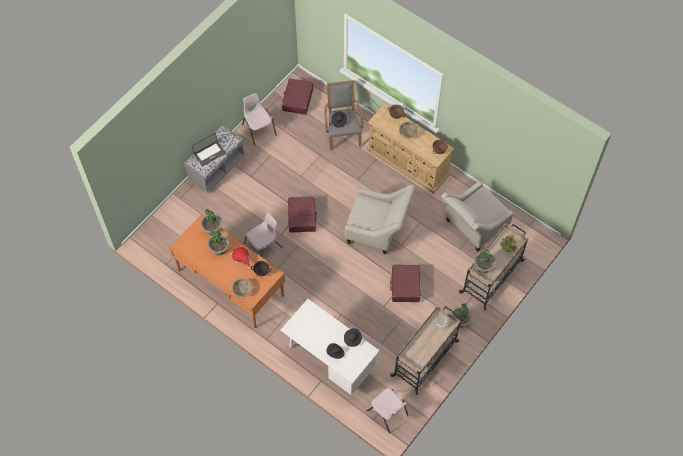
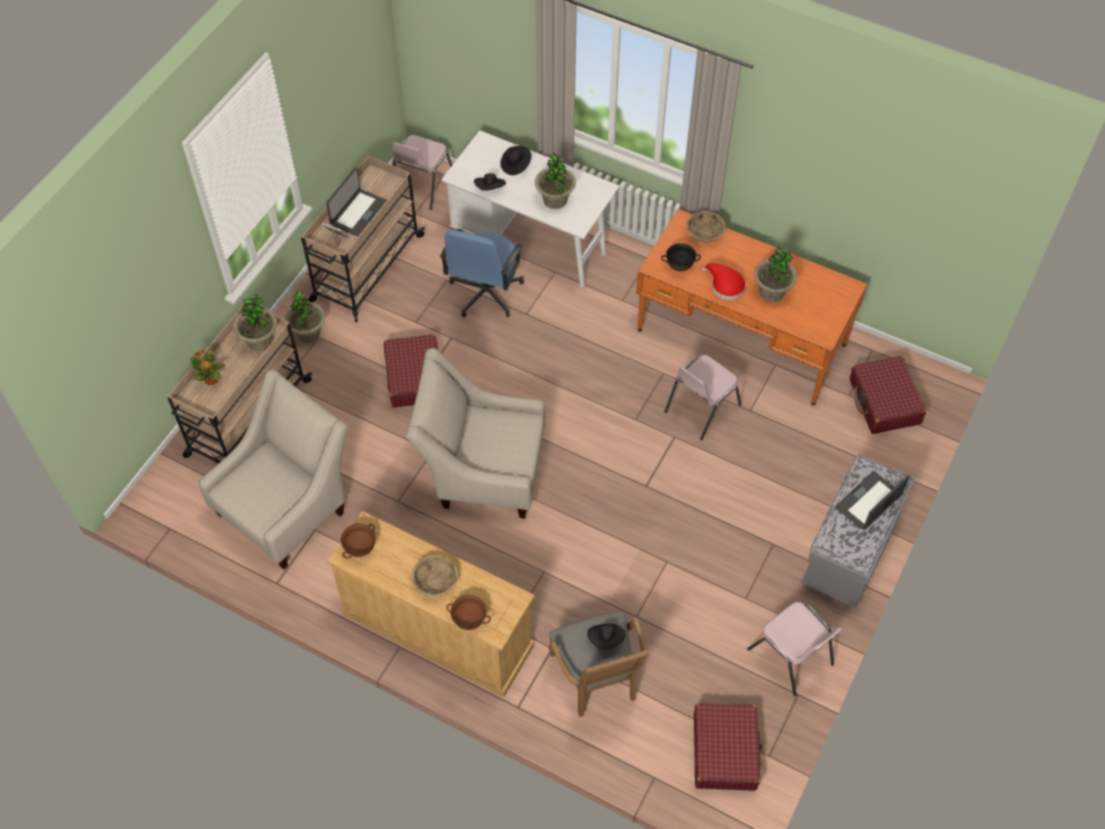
camera: 170 degrees right, 5 degrees down
(212, 229) = (798, 325): potted plant -> potted plant (555, 200)
(302, 217) = (641, 475): red suitcase -> red suitcase (884, 402)
(361, 331) = (485, 293): none -> blue office chair
(387, 413) = (422, 185): pink chair -> pink chair turned 105 degrees counterclockwise
(428, 339) = (358, 212): none -> laptop

